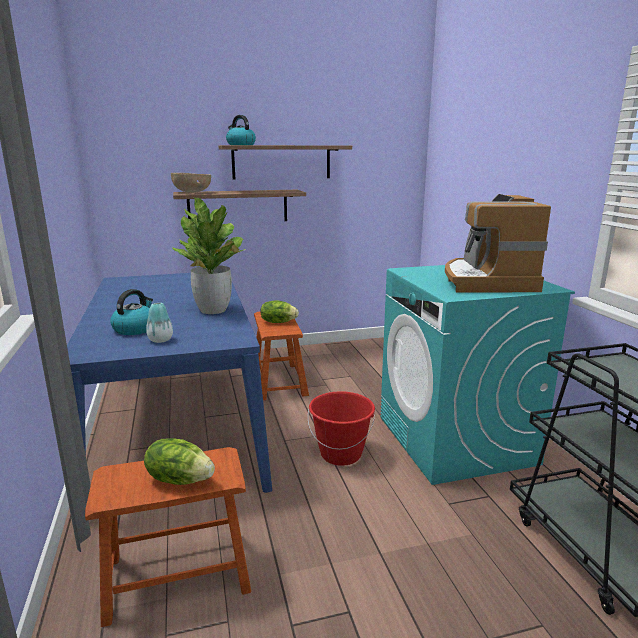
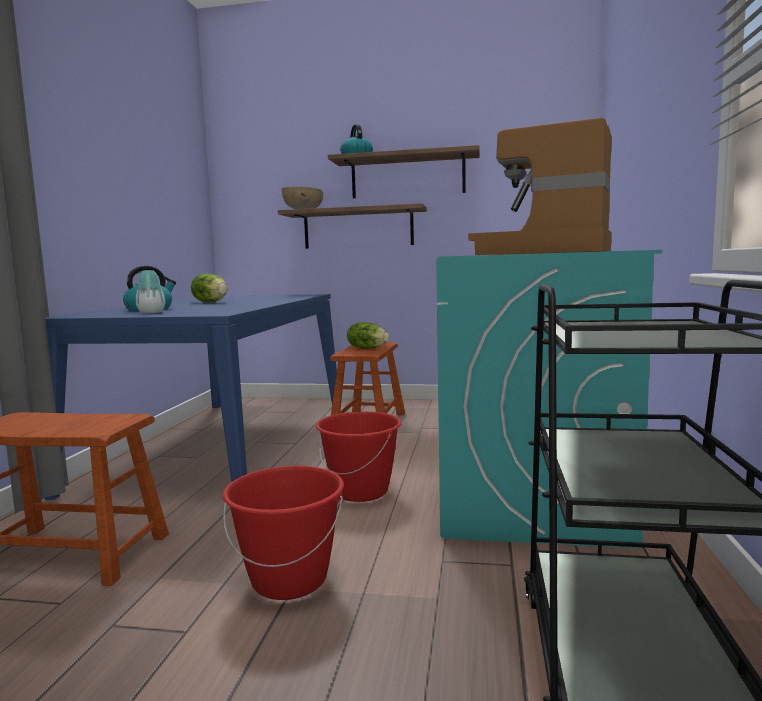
camera: 25 degrees right, 10 degrees down
(180, 479) = (61, 426): lettuce -> lettuce (211, 302)
(213, 310) = (248, 304): potted plant -> none
(372, 547) = (289, 580): none -> red bucket

